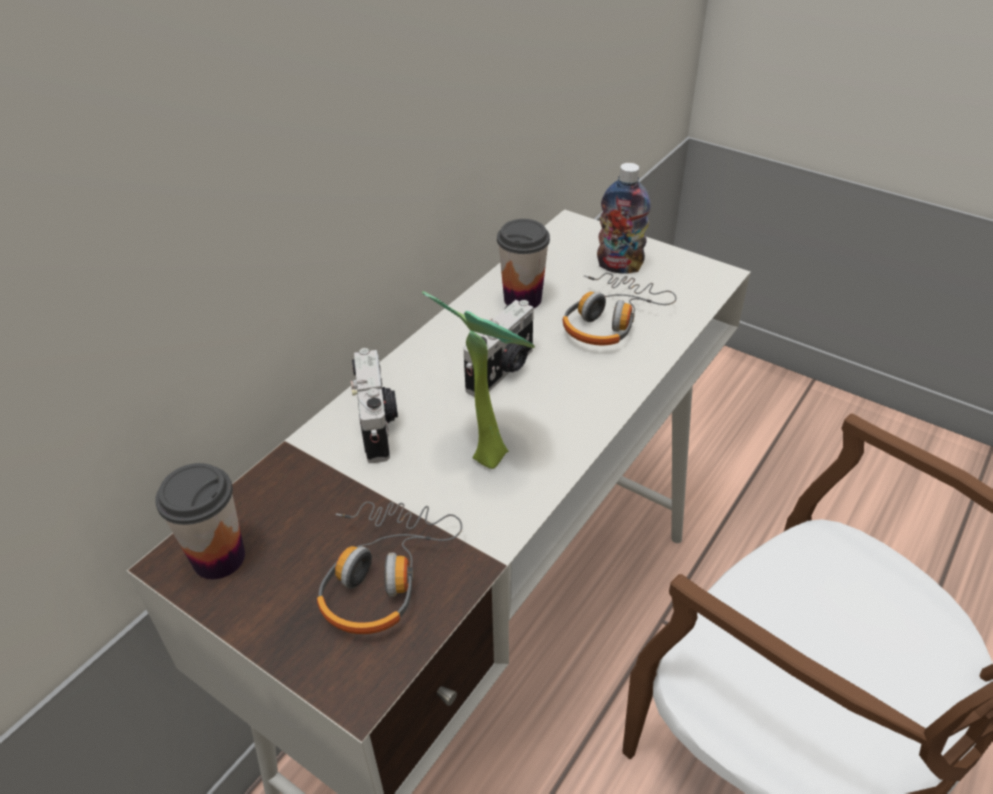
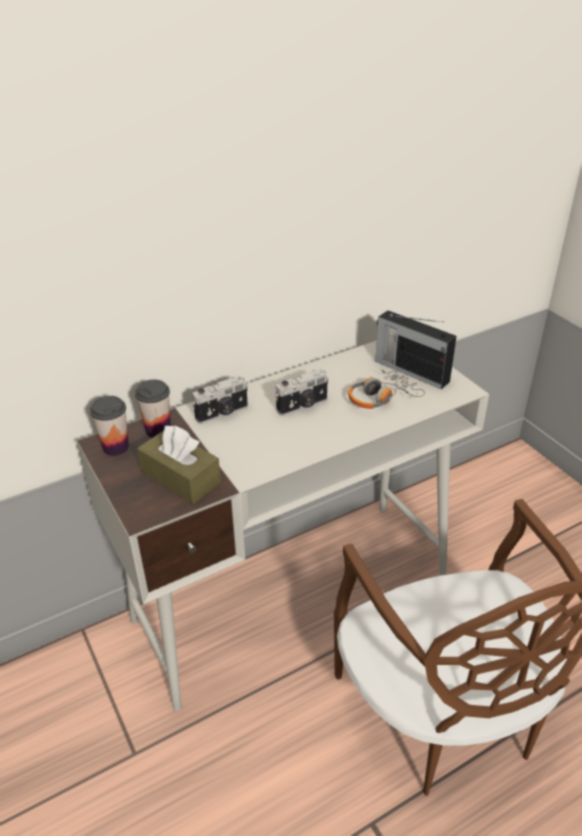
camera: 25 degrees right, 5 degrees down
(378, 425) = (222, 413): camera -> camera turned 45 degrees clockwise
(383, 575) = (180, 477): headphones -> brown tissue box
(489, 451) = (267, 441): potted plant -> none
(522, 299) = (341, 373): cup -> cup (158, 430)
(619, 266) = (410, 370): bottle -> radio

